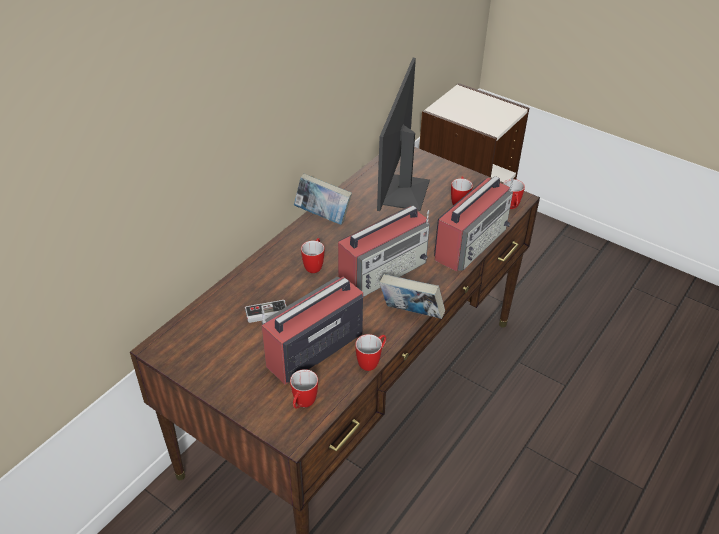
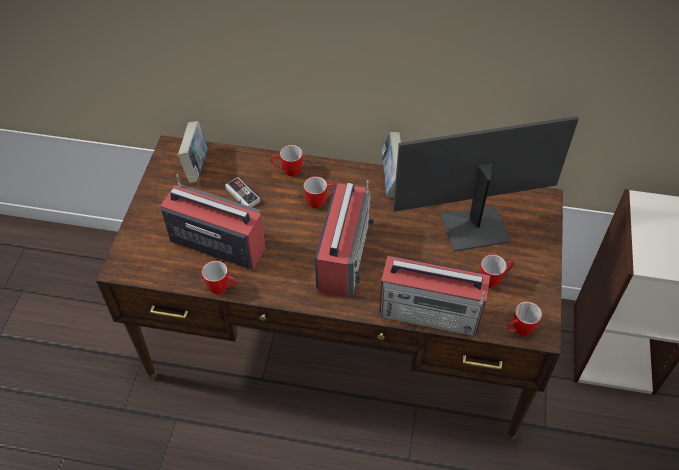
camera: 65 degrees right, 10 degrees up
(302, 404) = (154, 260): mug -> mug (287, 171)
(384, 271) = (343, 255): radio -> radio turned 105 degrees counterclockwise
(410, 314) = (297, 296): book -> book (196, 166)

